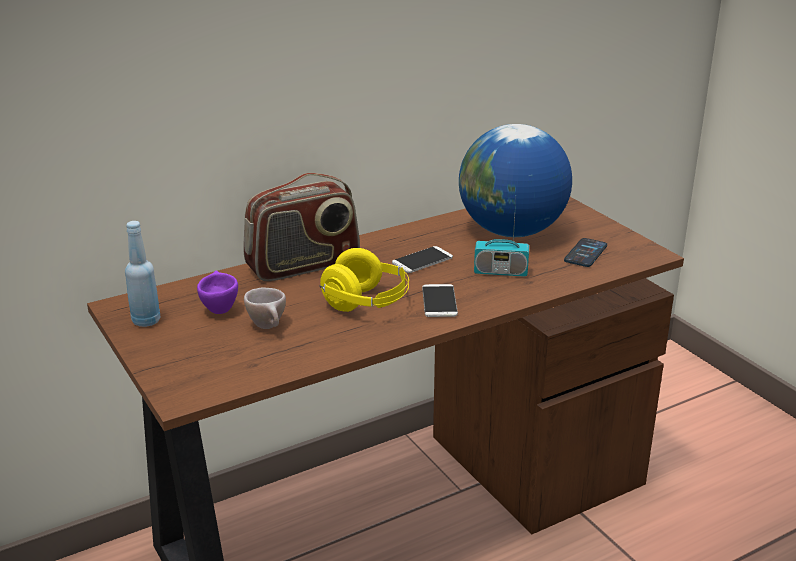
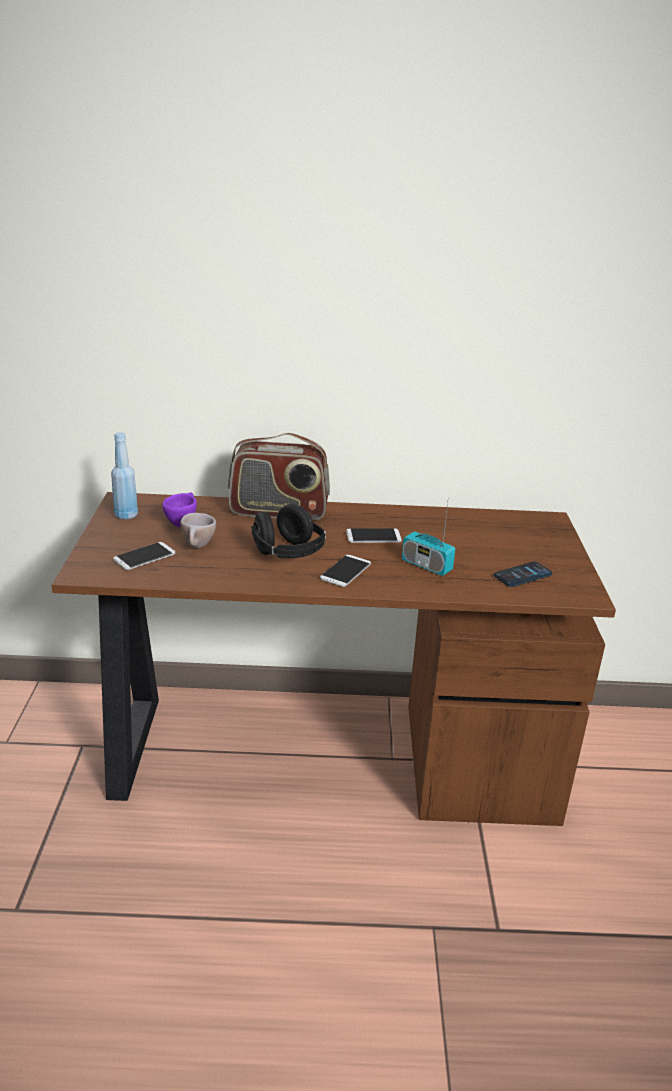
camera: 30 degrees right, 0 degrees up
(226, 356) = (144, 557): none -> phone
(366, 303) = (288, 554): yellow headphones -> black headphones
(511, 231) = (478, 537): globe -> none

